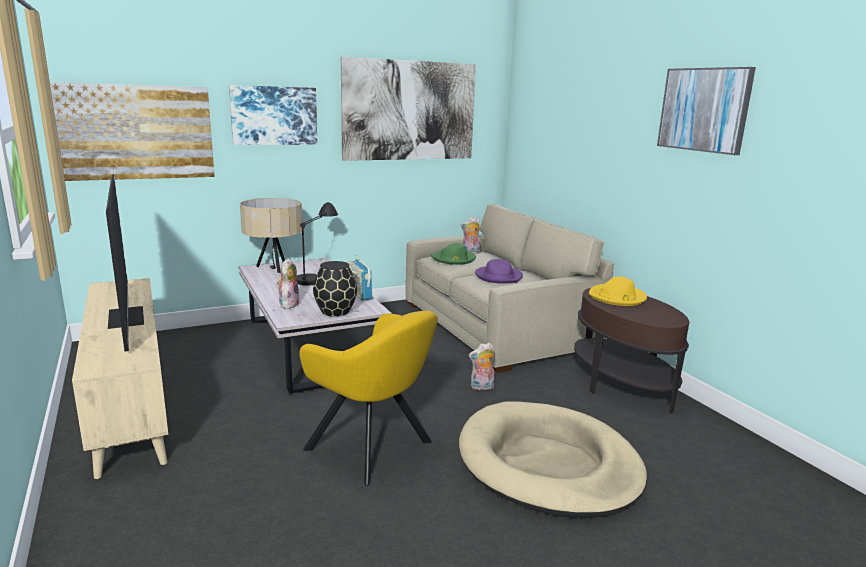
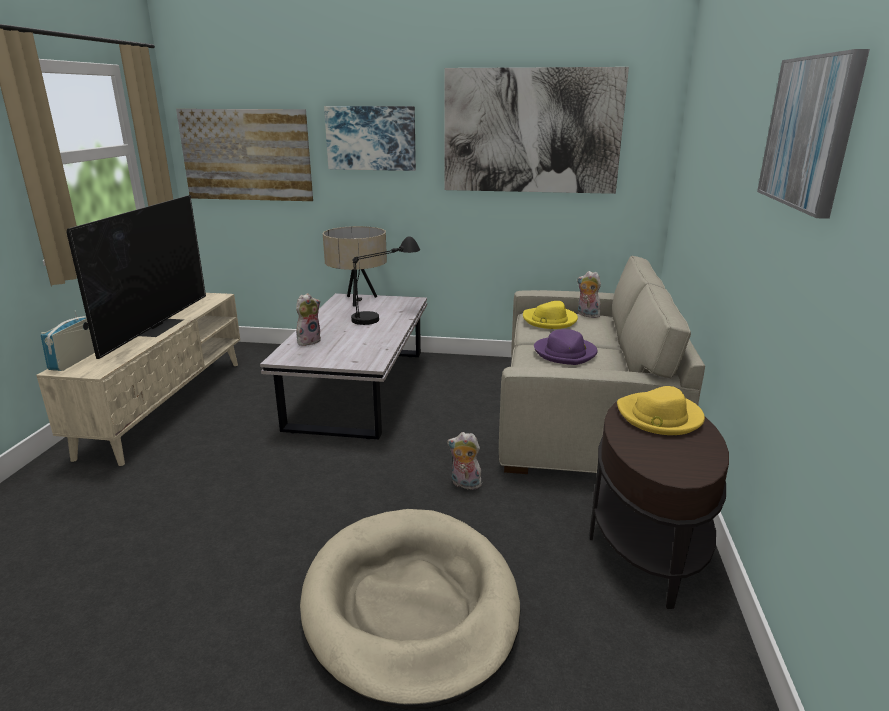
camera: 35 degrees right, 5 degrees up
(335, 312) = (333, 358): black vase -> none
(360, 294) = (388, 343): radio -> radio (74, 360)
(373, 448) = (274, 513): yellow armchair -> none
(453, 259) = (549, 320): green hat -> yellow hat

